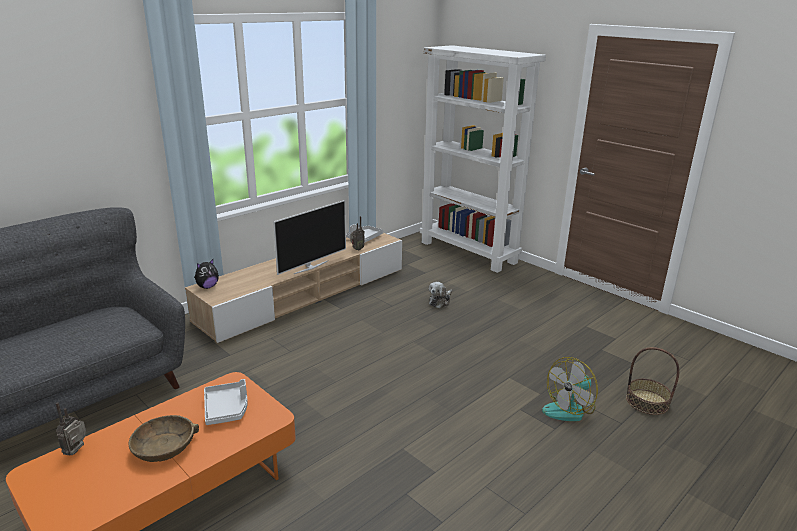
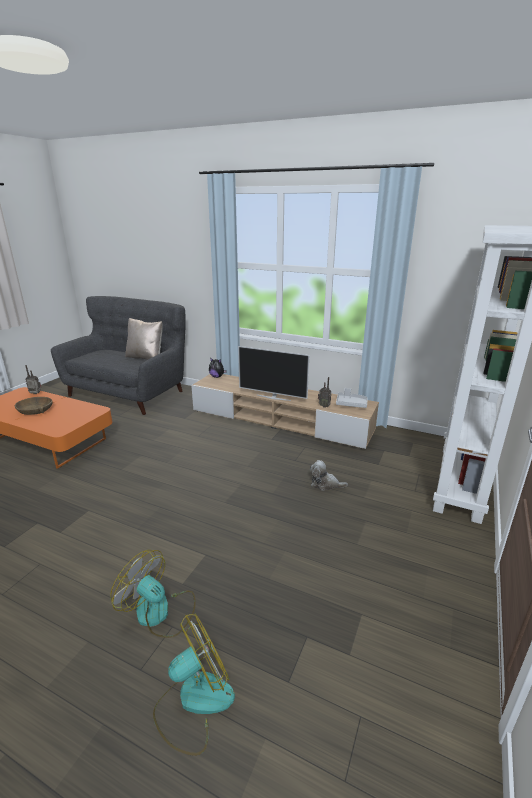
camera: 70 degrees right, 0 degrees up
(90, 316) = (146, 357): none -> beige pillow
(227, 409) = (69, 416): grey tray -> none
(647, 402) = (194, 702): basket -> fan

